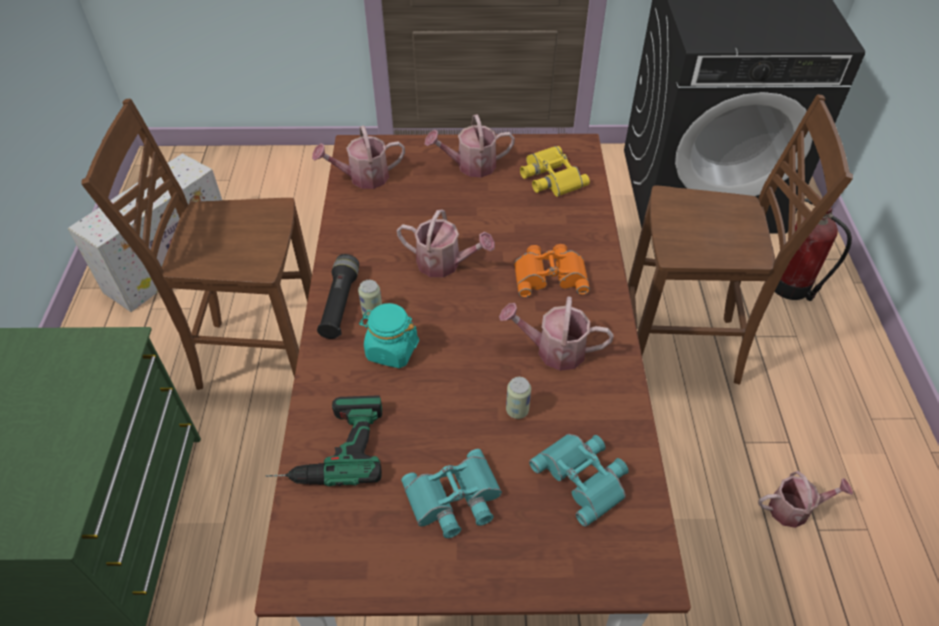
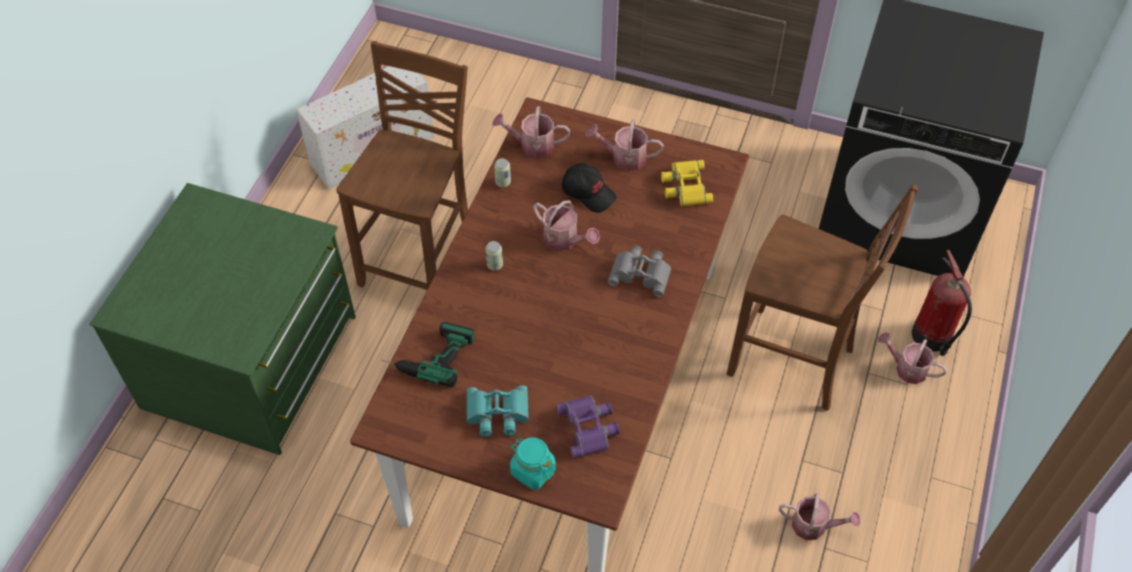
camera: 20 degrees right, 5 degrees up
(258, 355) = (421, 259): brown chair -> brown chair turned 90 degrees clockwise
(340, 304) = (474, 251): black flashlight -> none
(391, 350) = (497, 298): turquoise jar -> turquoise jar (532, 470)
(448, 208) = (588, 192): none -> black cap
(517, 410) = (566, 368): can -> can (503, 182)
(550, 274) = (641, 273): orange binoculars -> grey binoculars
(553, 350) = (613, 333): watering can -> watering can (906, 368)
(584, 477) = (589, 427): turquoise binoculars -> purple binoculars

